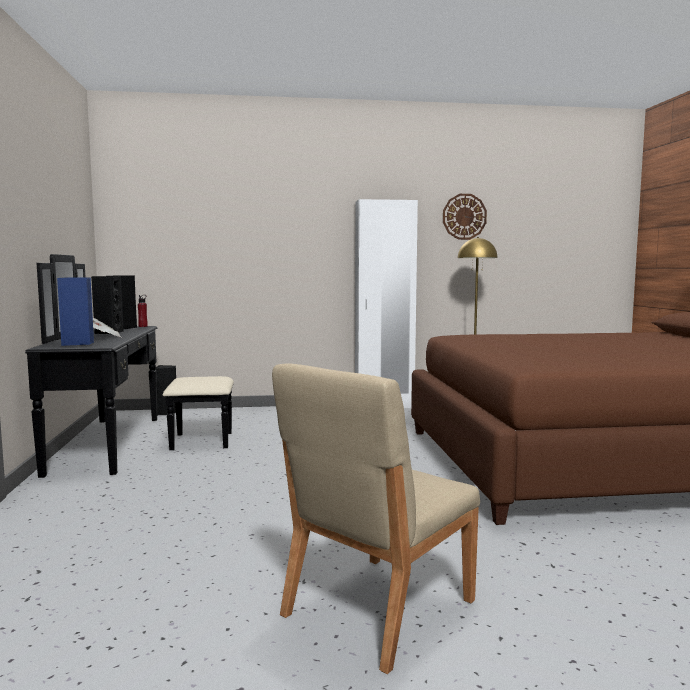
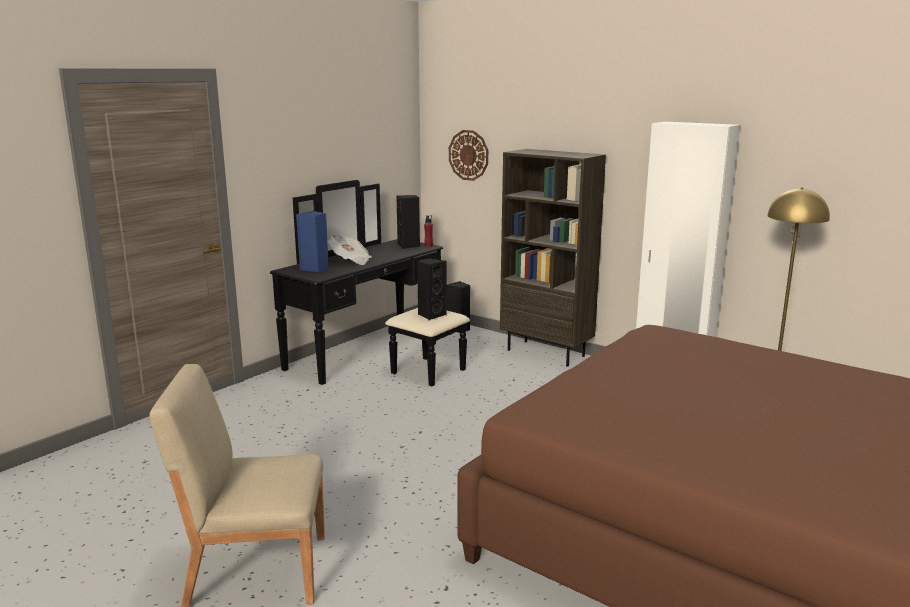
camera: 45 degrees right, 10 degrees up
(108, 332) = (377, 253): black speaker -> black speaker (431, 315)
(271, 410) = (546, 353): none -> brown bookcase
(464, 216) = (820, 148): wall clock -> wall clock (468, 155)

